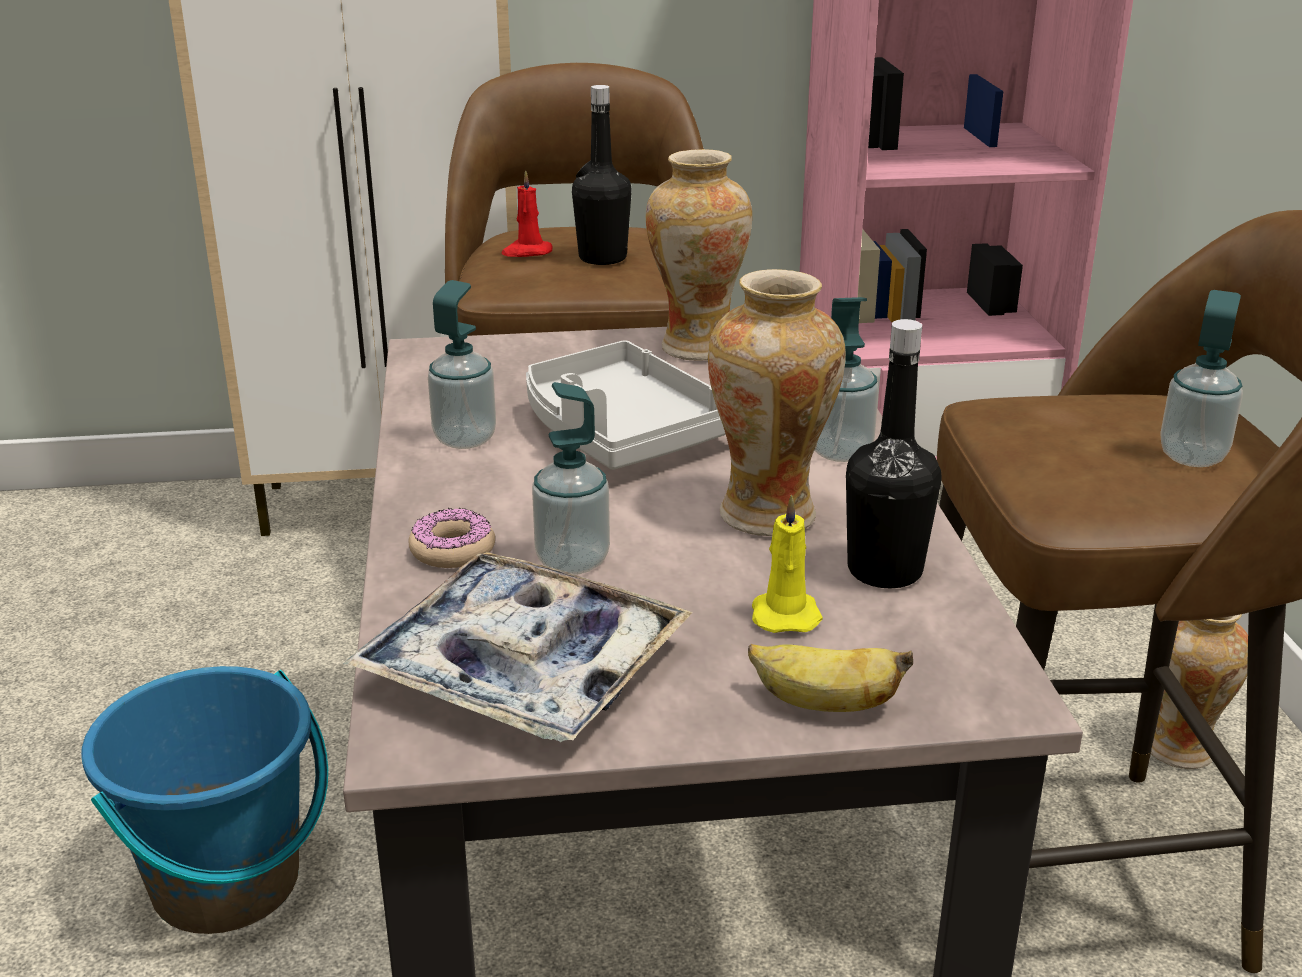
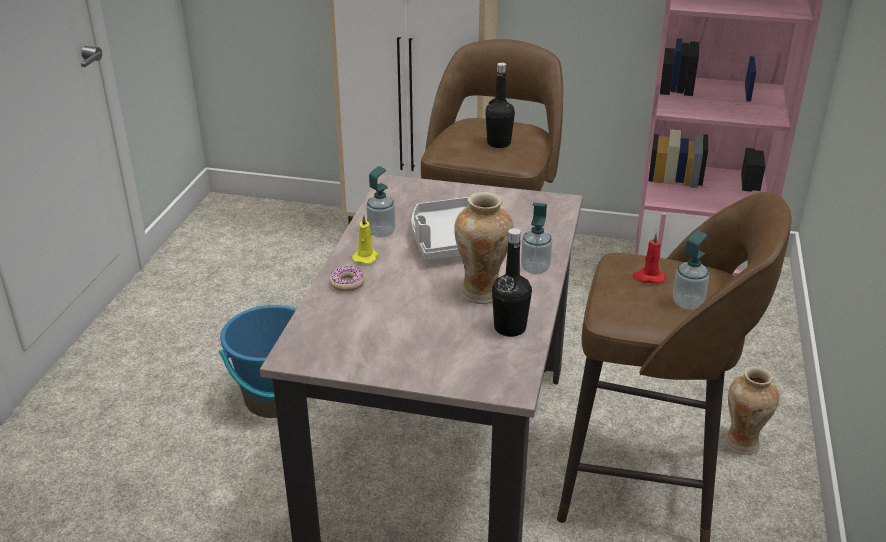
camera: 20 degrees right, 5 degrees up
(523, 668) = (344, 338): tray -> none
(526, 252) = (465, 134): red candle -> red candle (648, 277)
(572, 561) = (389, 297): soap dispenser -> none
(696, 347) = (511, 201): vase -> none
(784, 614) = (455, 337): yellow candle -> yellow candle (366, 257)
(823, 705) = (443, 377): banana -> none

